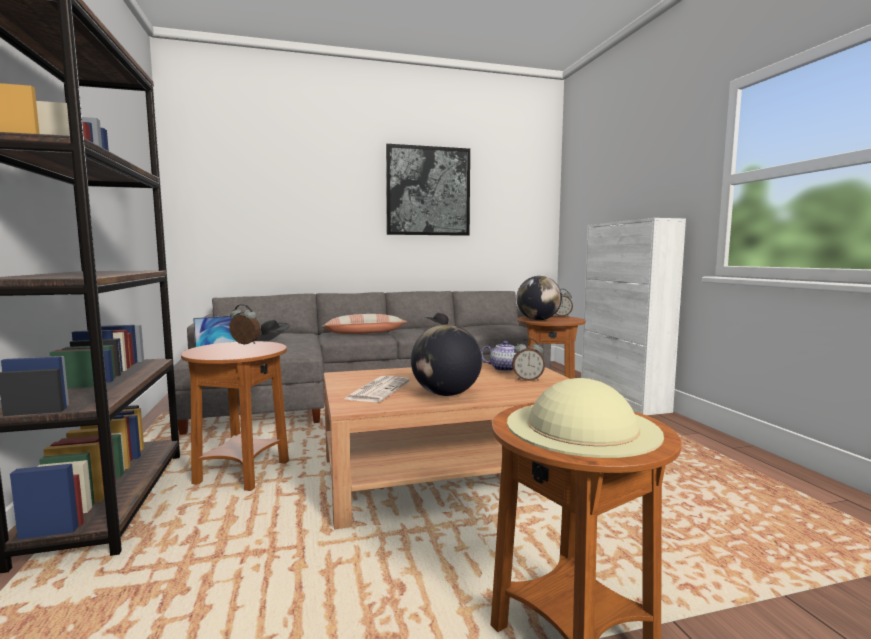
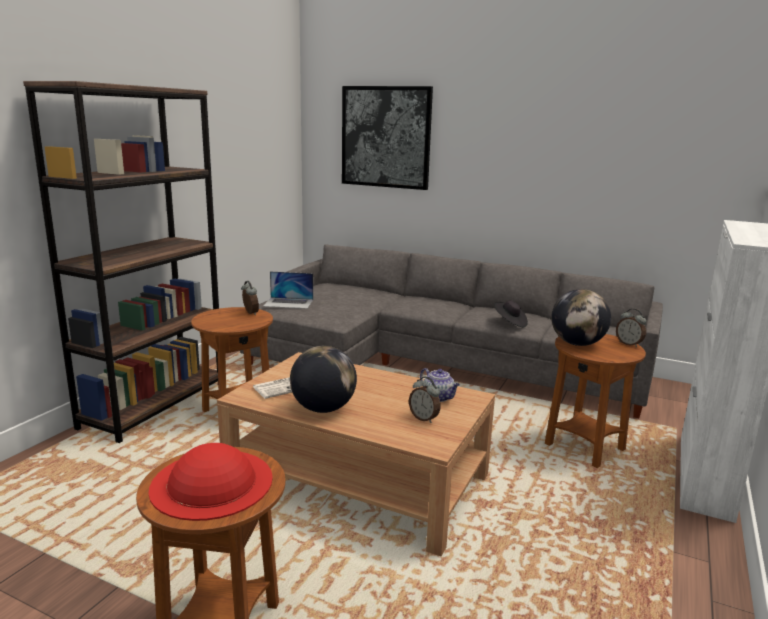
camera: 40 degrees right, 10 degrees up
(271, 341) = (334, 300): black hat -> none
(364, 333) = (431, 307): pillow -> none
(428, 191) = (558, 142): picture -> picture (386, 137)
(581, 427) = (212, 482): beige hat -> red hat

